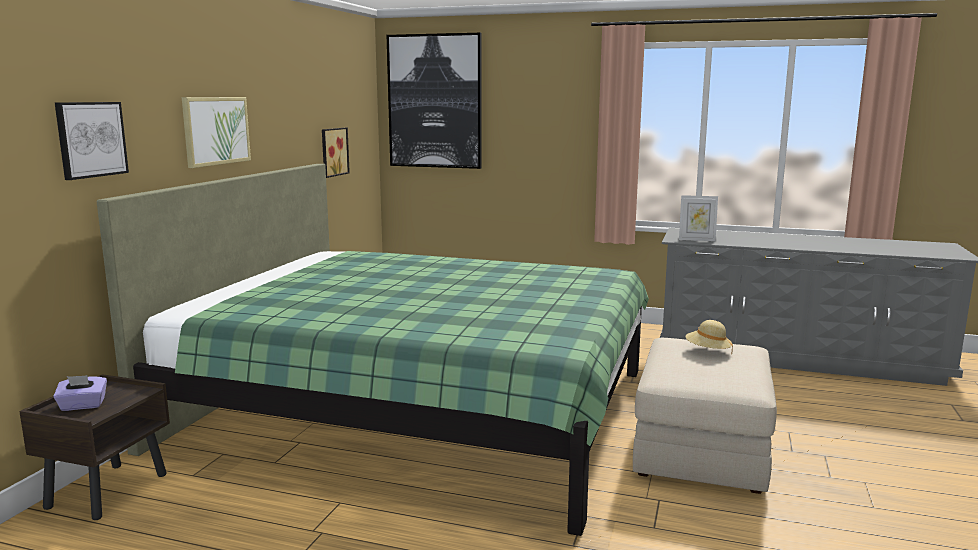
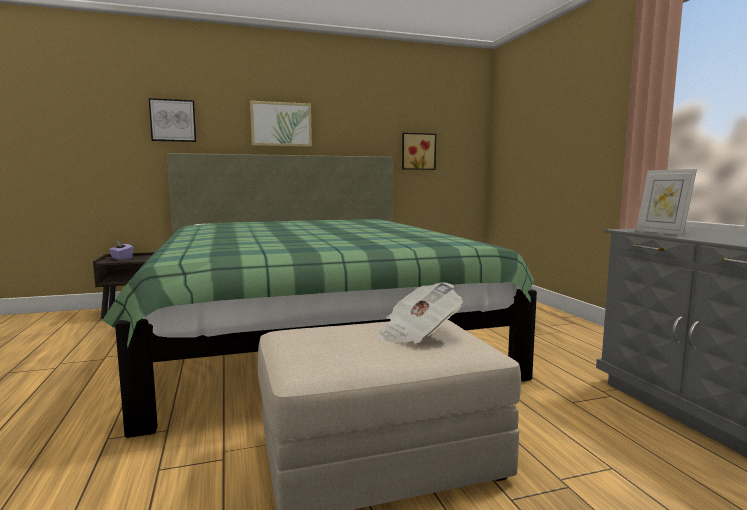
camera: 55 degrees right, 5 degrees down
(435, 101) = (520, 109): picture -> none
(707, 351) = (417, 334): beige hat -> newspaper

